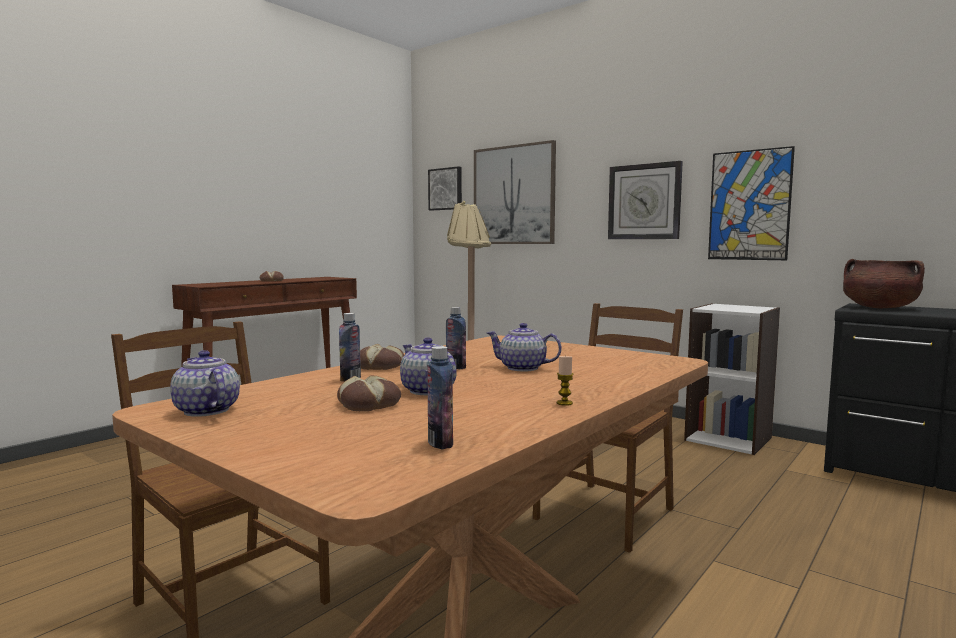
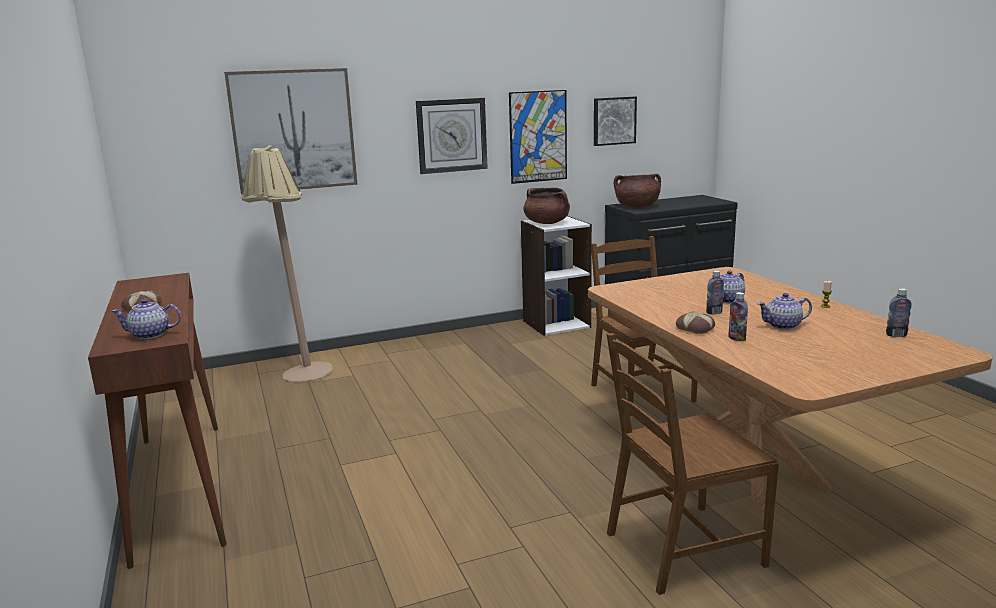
camera: 60 degrees left, 10 degrees up
(206, 411) = (815, 375): teapot -> teapot (150, 335)
(369, 403) = (811, 340): bread -> none
(446, 189) = (173, 123): picture -> picture (613, 121)
(722, 307) = (547, 223): none -> brown cooking pot

